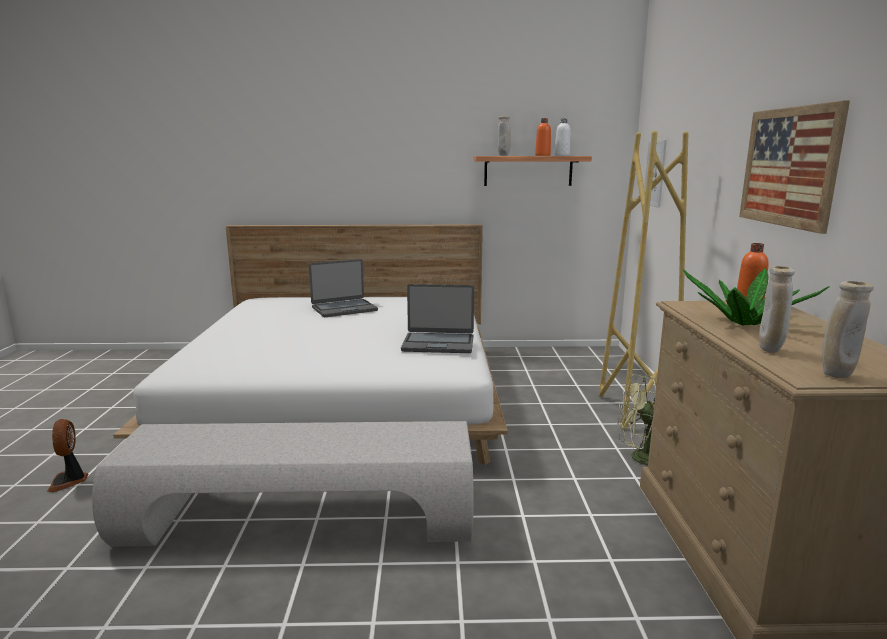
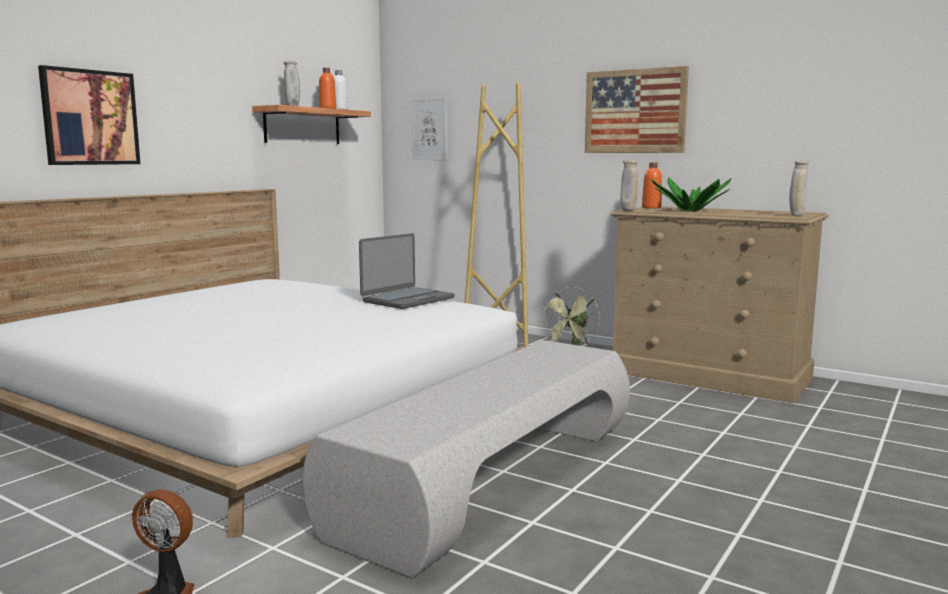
camera: 55 degrees left, 5 degrees down
(336, 171) = (90, 117): none -> picture
(344, 309) = (201, 303): laptop -> none
(770, 350) = (746, 214): beige vase -> beige vase (628, 210)

